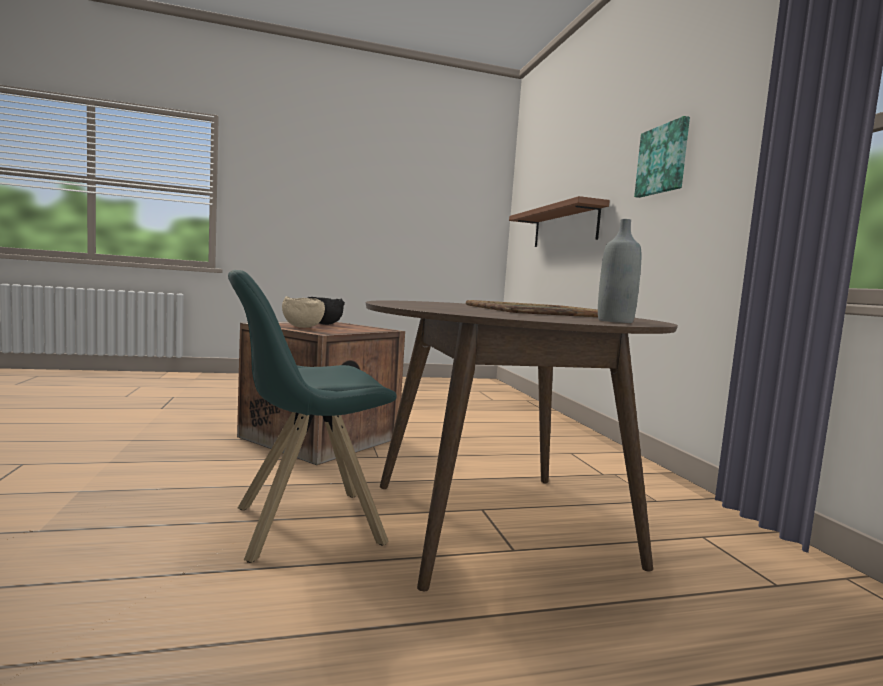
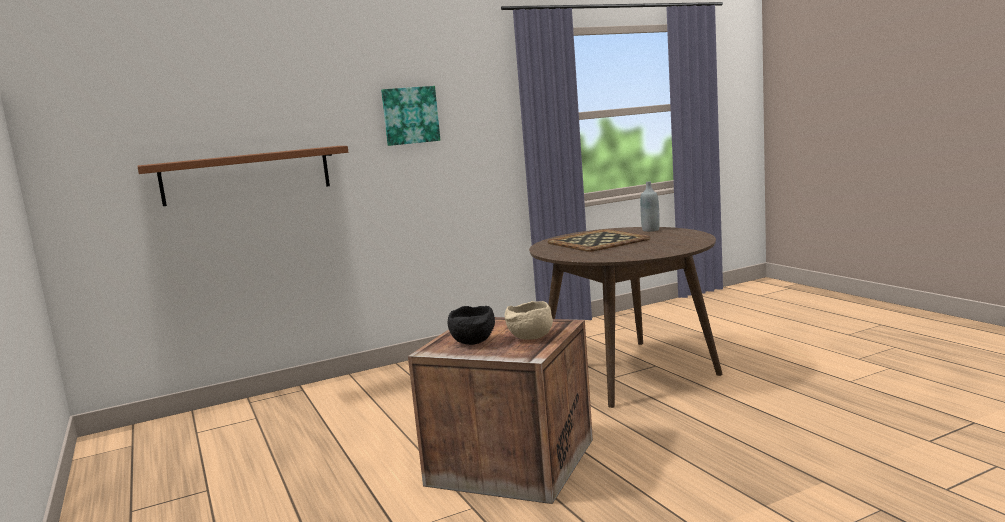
camera: 100 degrees left, 5 degrees up
(307, 524) = (696, 412): turquoise chair -> none

